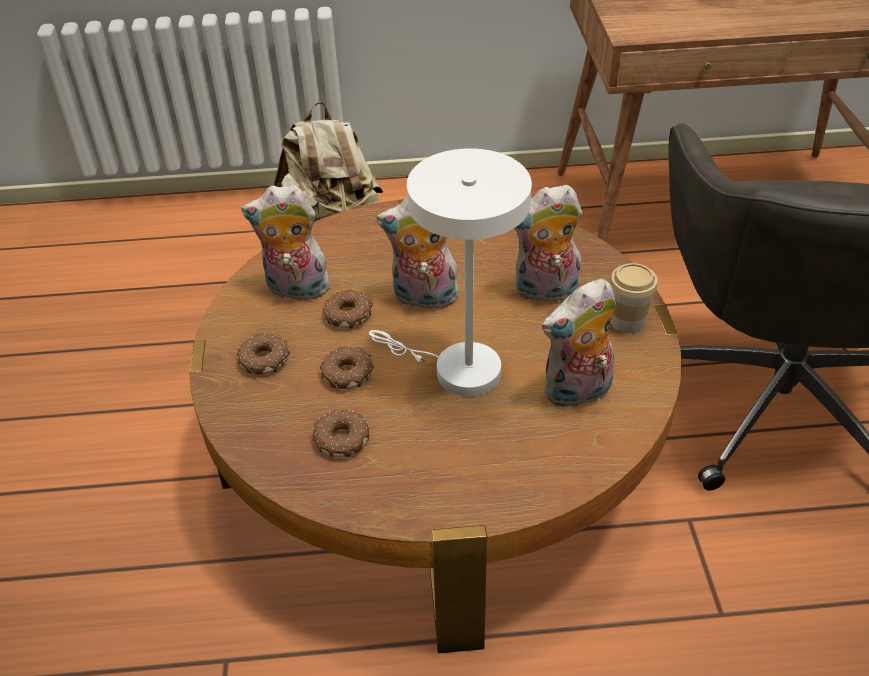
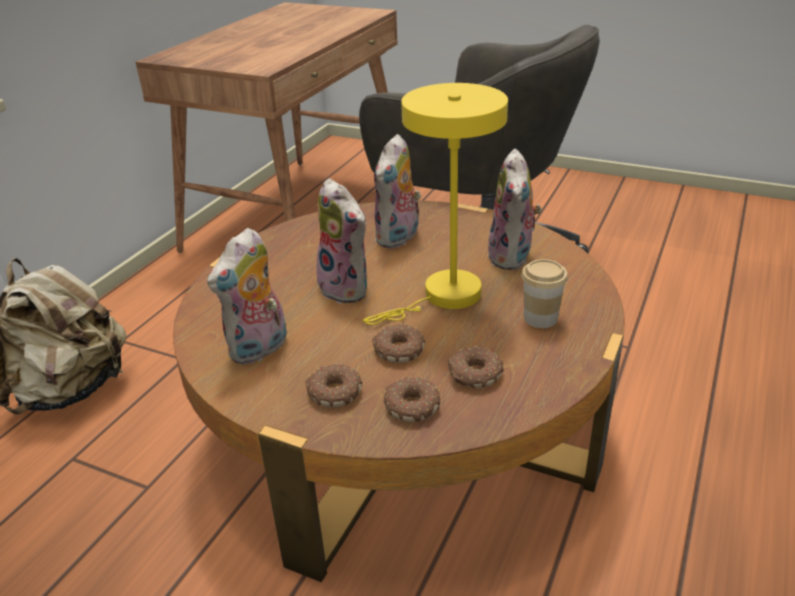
camera: 60 degrees left, 10 degrees down
(348, 314) = (325, 329): donut -> donut (411, 405)
(423, 299) = (348, 289): plush toy -> plush toy turned 75 degrees counterclockwise
(456, 370) = (444, 297): white table lamp -> yellow table lamp
(627, 321) = (460, 219): cup -> cup (540, 318)

